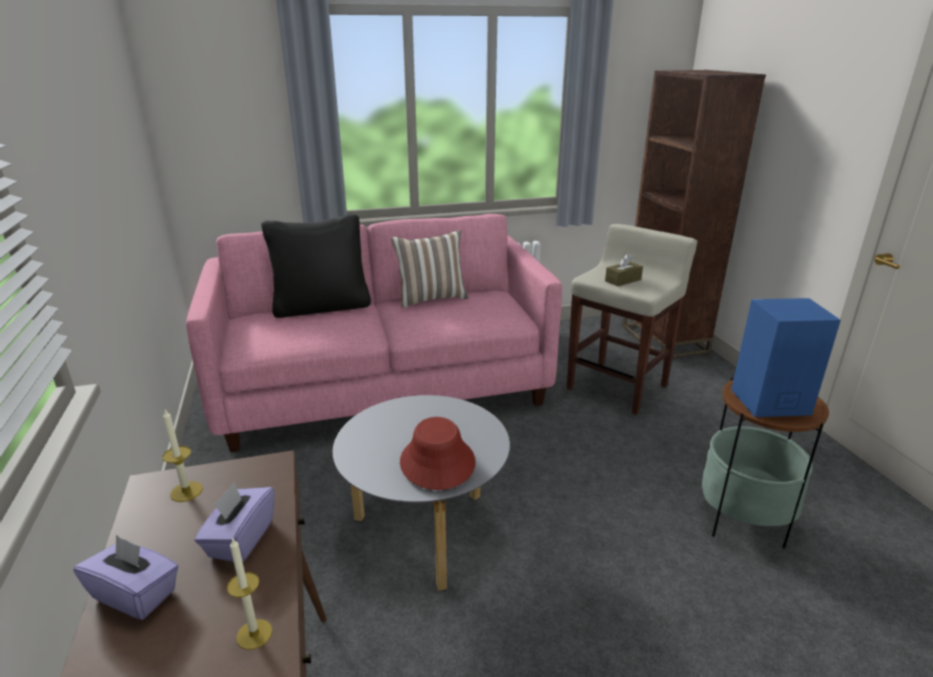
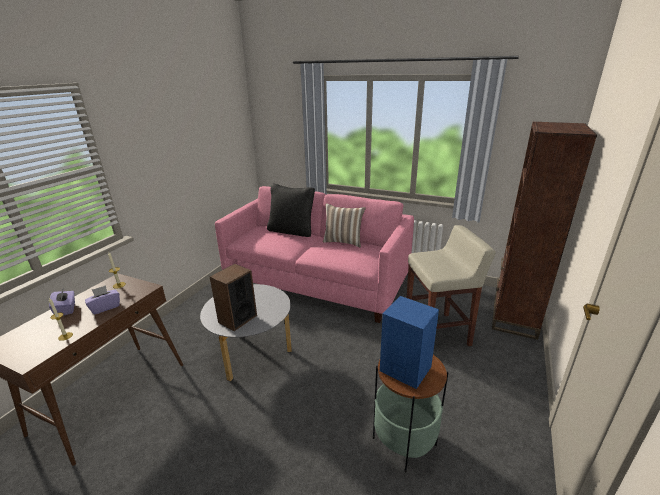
camera: 40 degrees right, 0 degrees up
(437, 462) = (237, 319): red hat -> speaker
(623, 280) = (436, 263): brown tissue box -> none

